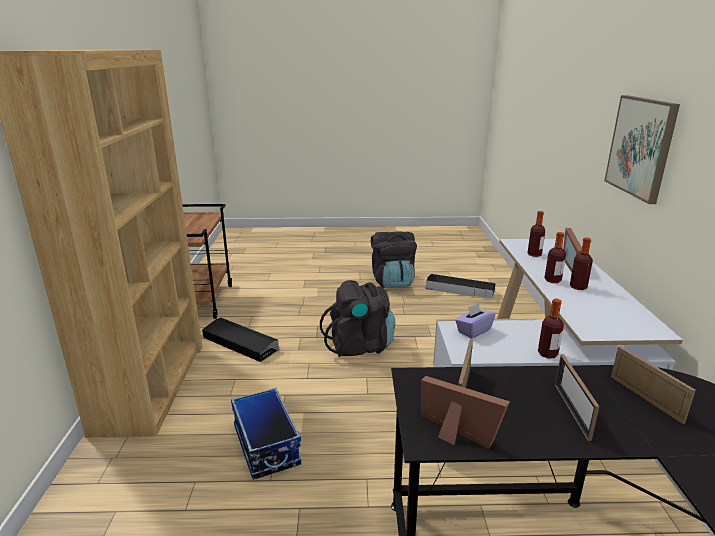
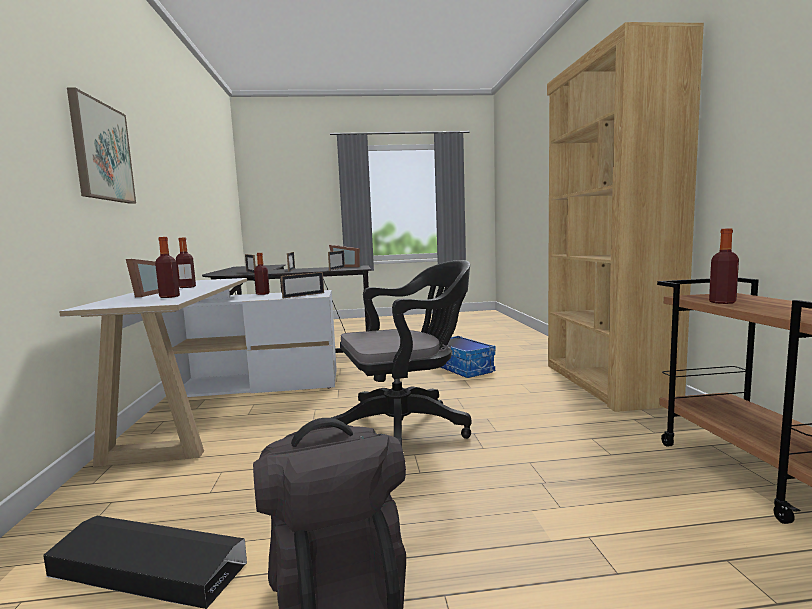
camera: 175 degrees right, 15 degrees down
(240, 343) = (571, 418): black storage box -> none
(360, 345) = (406, 428): black backpack -> black office chair
(473, 331) = (303, 295): purple tissue box -> picture frame
(552, 280) = (201, 288): bottle -> bottle (722, 302)

